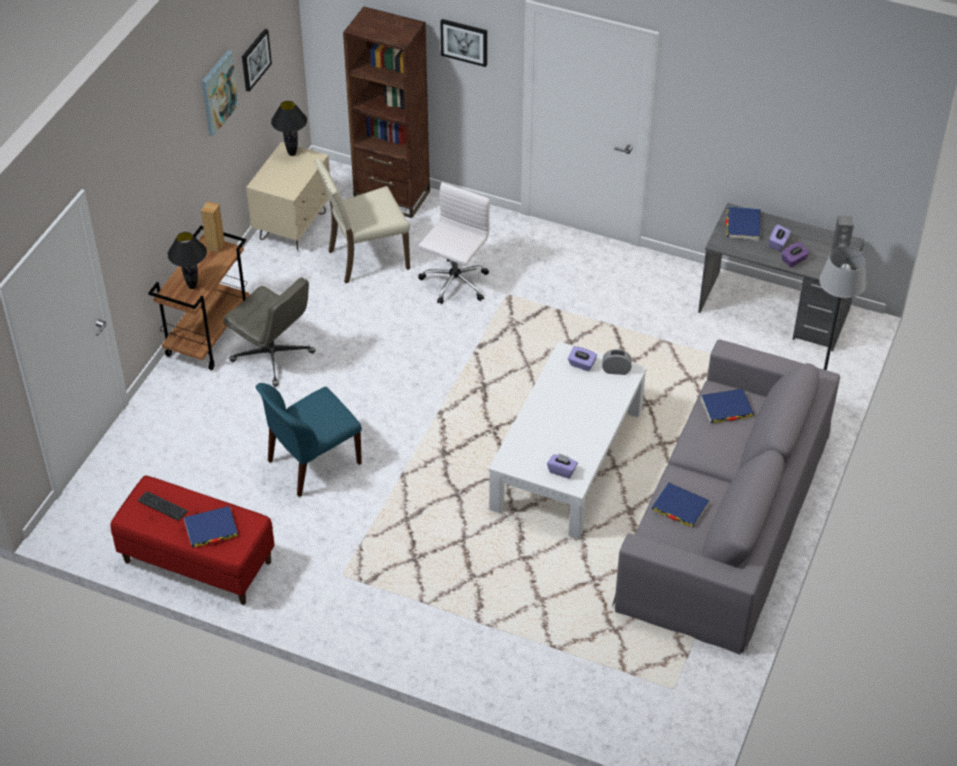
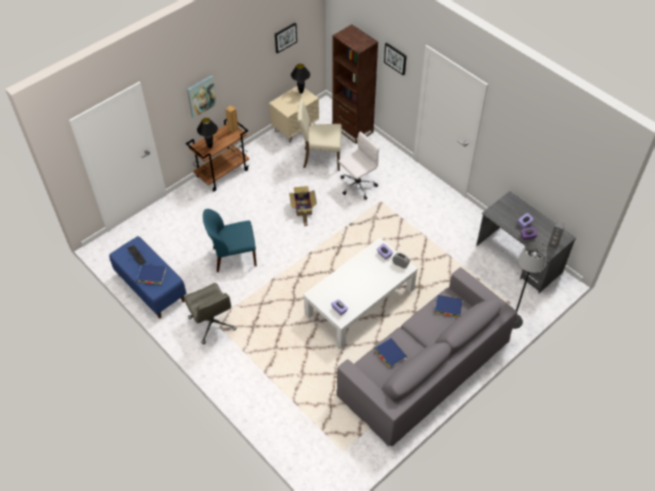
camera: 25 degrees right, 5 degrees up
(197, 562) = (151, 288): red bench -> blue bench
(218, 92) = (253, 49): picture -> picture (201, 96)
(273, 357) = (247, 195): grey office chair -> grey office chair (212, 324)
(384, 347) = (303, 208): none -> cardboard box
(743, 225) = (510, 207): blue book -> none

